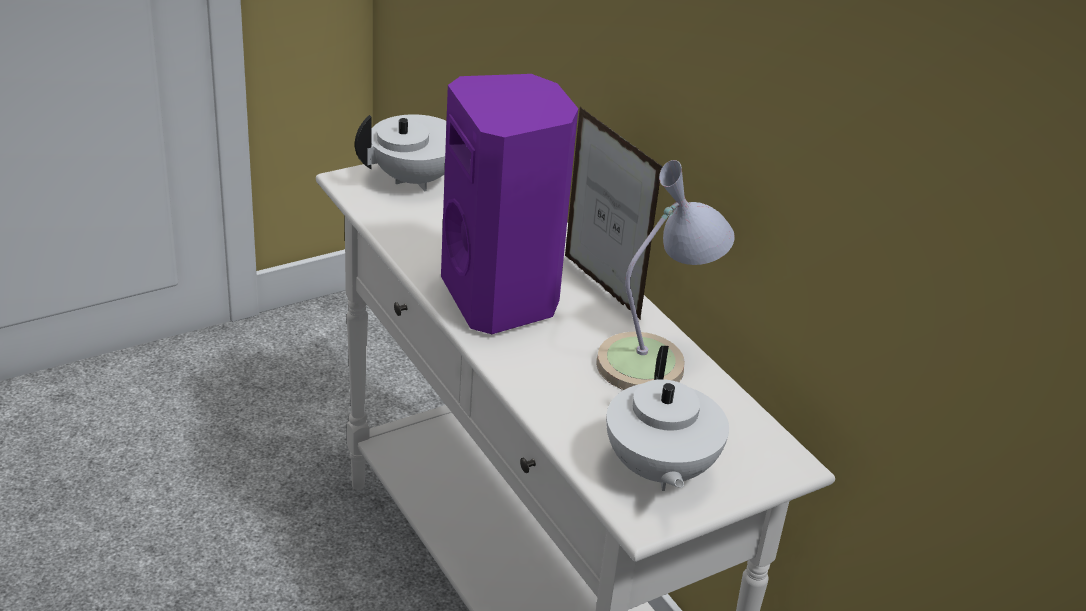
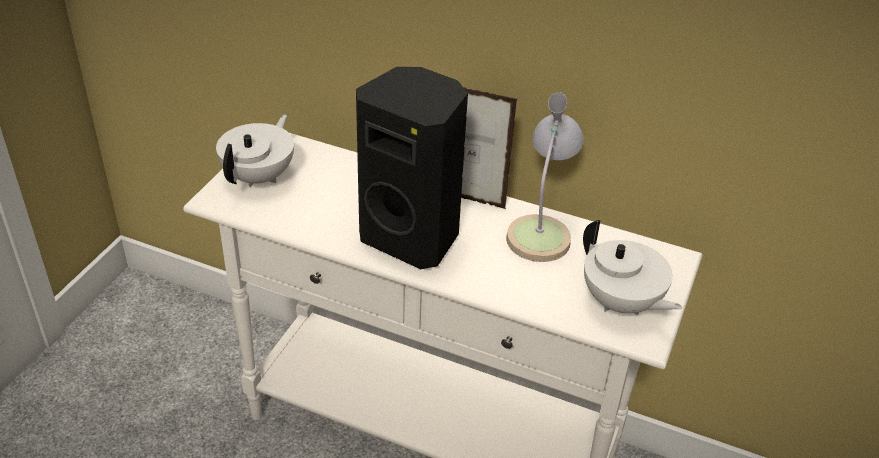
camera: 35 degrees left, 5 degrees up
(502, 298) = (412, 237): purple speaker -> black speaker

